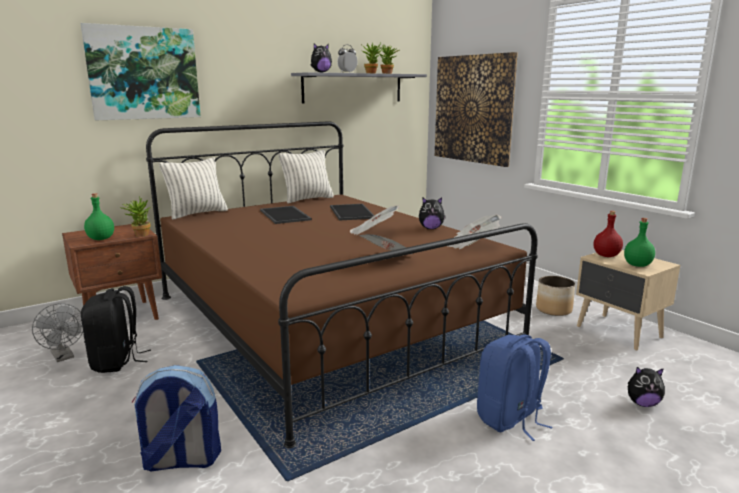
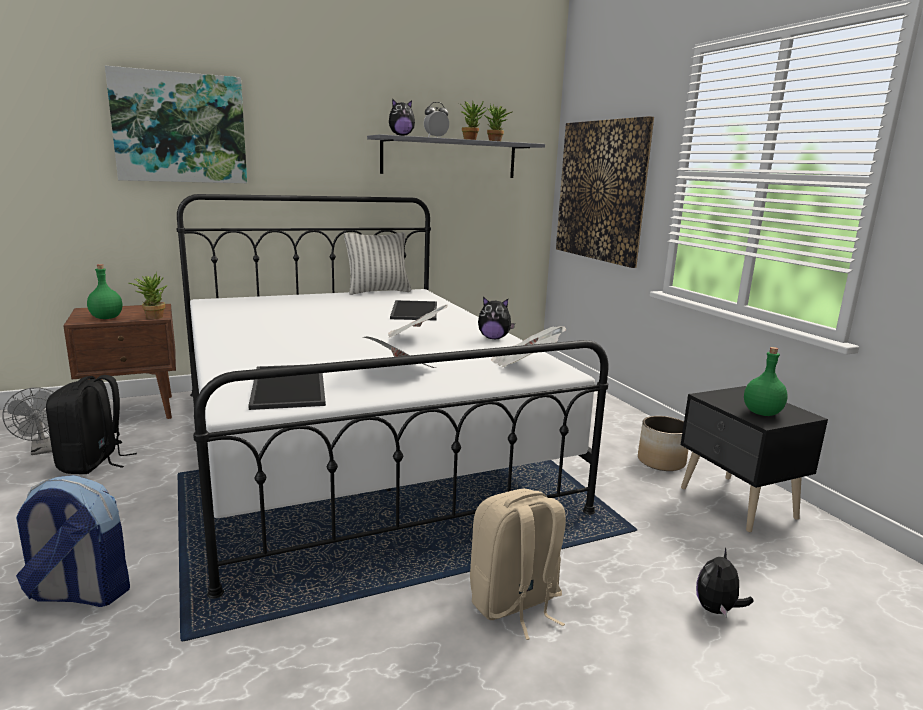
camera: 10 degrees right, 0 degrees up
(197, 213) = (234, 298): pillow -> none
(286, 215) = (333, 308): tray -> tray (290, 387)
(325, 321) = (357, 443): brown bed -> white bed
(510, 419) = (515, 604): blue backpack -> beige backpack
(607, 255) = (727, 396): red bottle -> none
(619, 332) = (737, 504): beige nightstand -> black nightstand
(642, 403) = (717, 610): plush toy -> plush toy turned 105 degrees clockwise

